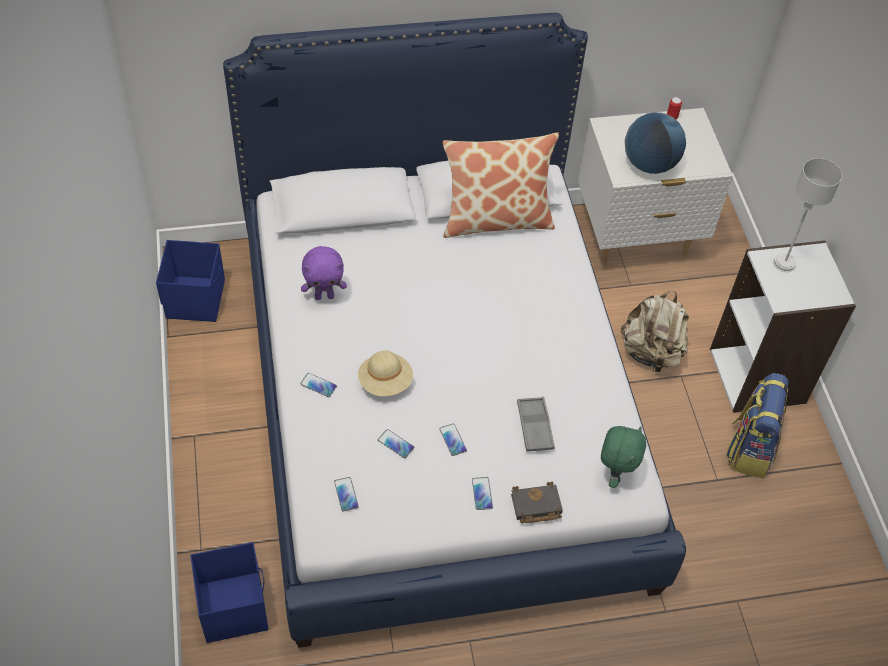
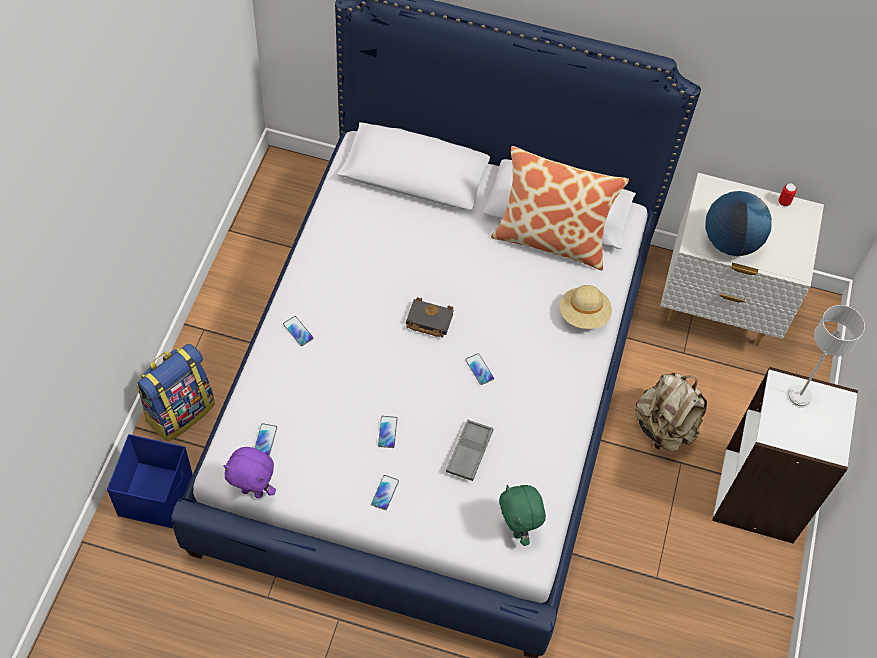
camera: 25 degrees right, 5 degrees up
(195, 298) = (271, 204): blue storage box -> none
(324, 296) = (350, 250): purple plush toy -> purple plush toy (253, 491)
(385, 382) = (358, 353): beige hat -> beige hat (584, 315)
(395, 444) = (334, 414): phone -> phone (479, 369)
(535, 506) = (425, 526): black book -> black book (427, 321)
(614, 474) = (517, 529): green plush toy -> green plush toy turned 120 degrees clockwise
(749, 448) = (707, 562): backpack -> backpack (180, 411)

